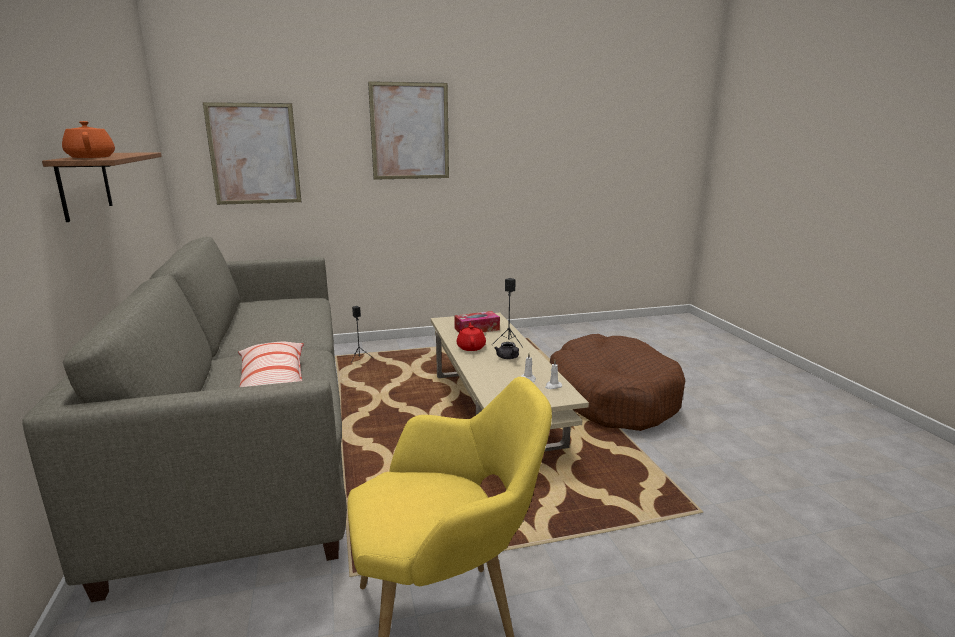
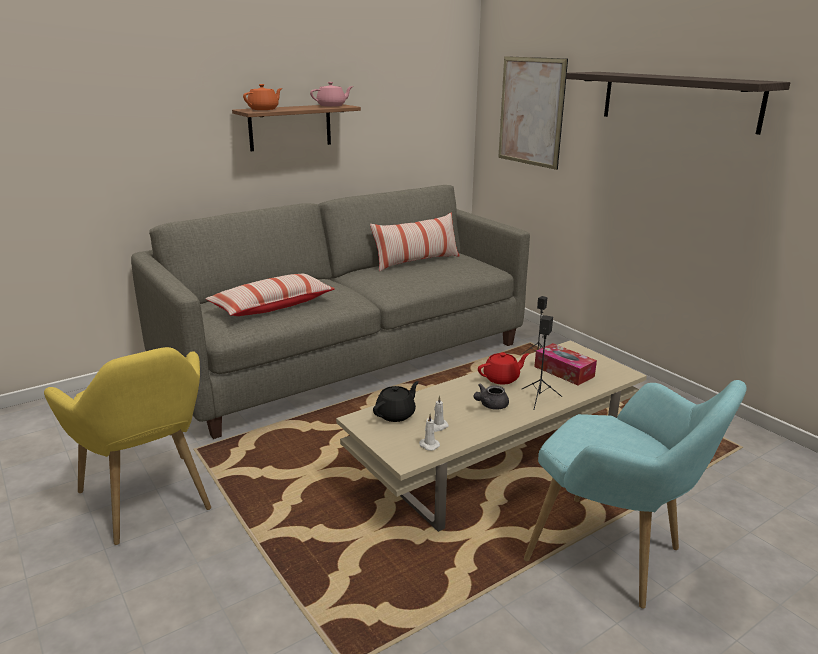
camera: 70 degrees right, 5 degrees up
(126, 153) = (332, 106): none -> pink teapot
(249, 315) = (416, 262): none -> pillow
(410, 131) = (678, 100): picture -> shelf
(499, 390) = (396, 414): none -> black teapot
(612, 398) = (614, 557): brown dog bed -> turquoise armchair

